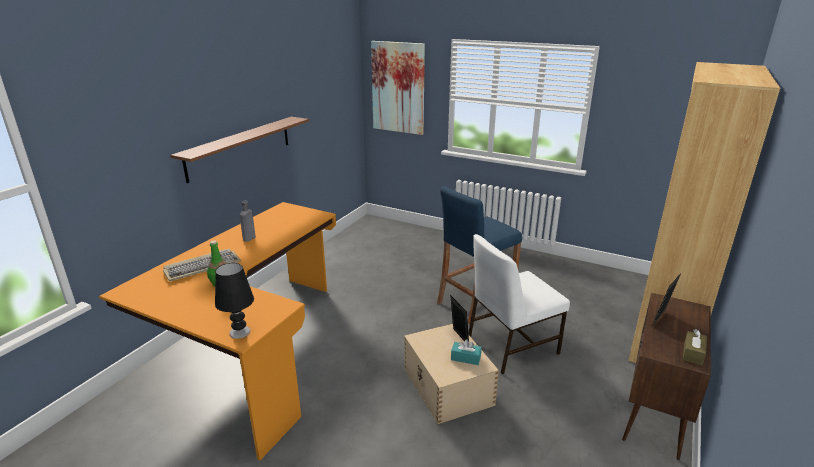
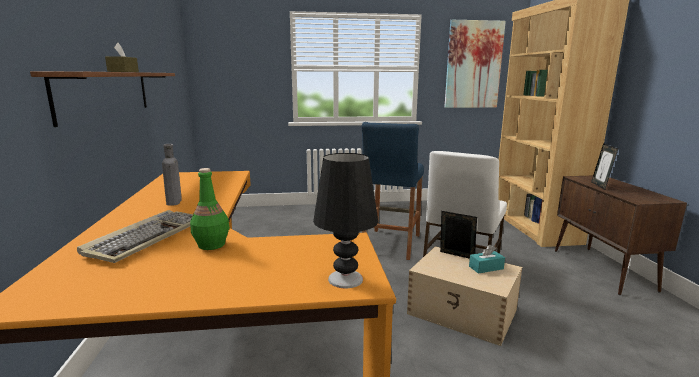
camera: 35 degrees left, 10 degrees down
(398, 88) = (233, 63): picture -> picture (473, 65)
(693, 353) = (653, 195): brown tissue box -> brown tissue box (123, 71)

